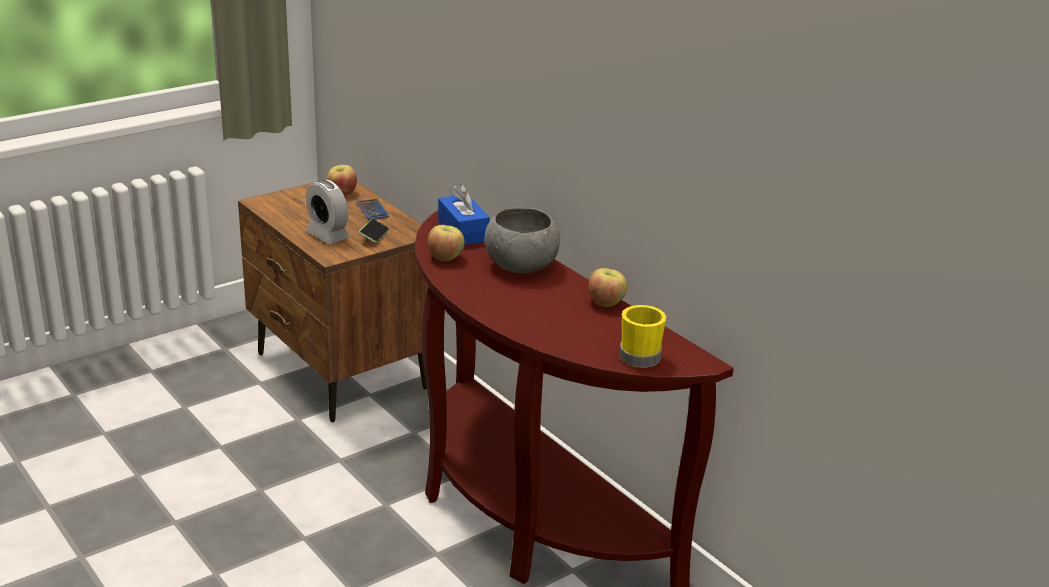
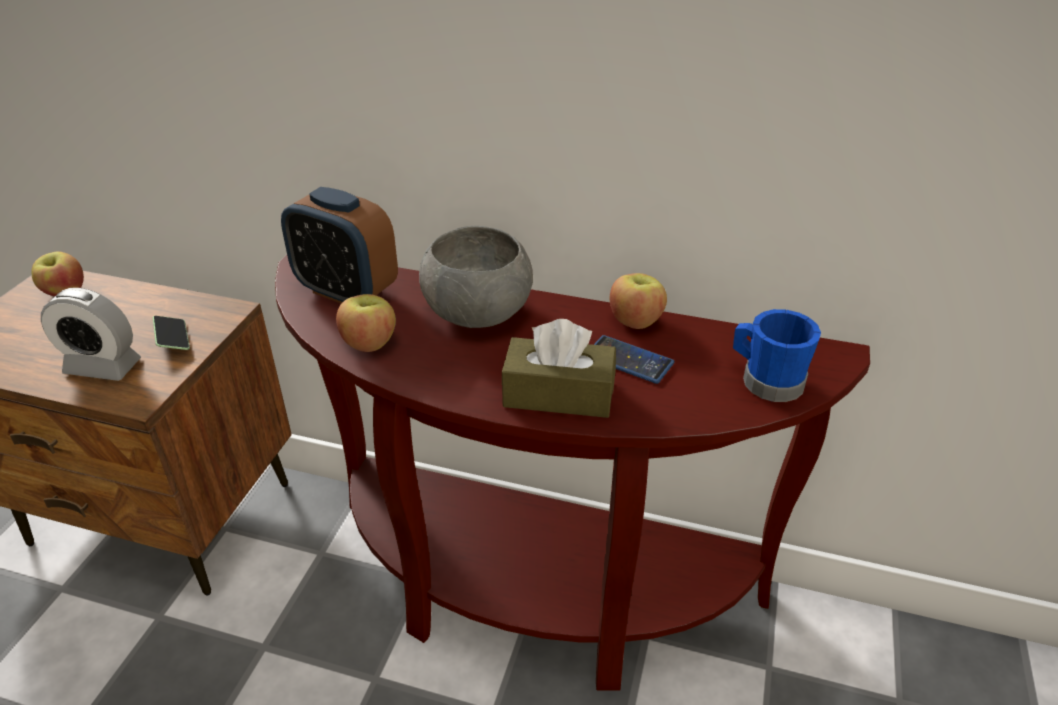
camera: 35 degrees left, 10 degrees up
(372, 210) = (134, 301): phone -> phone (629, 360)
(463, 231) = (346, 292): blue tissue box -> alarm clock
(512, 314) = (558, 394): none -> brown tissue box
(637, 354) = (766, 380): yellow mug -> blue mug

